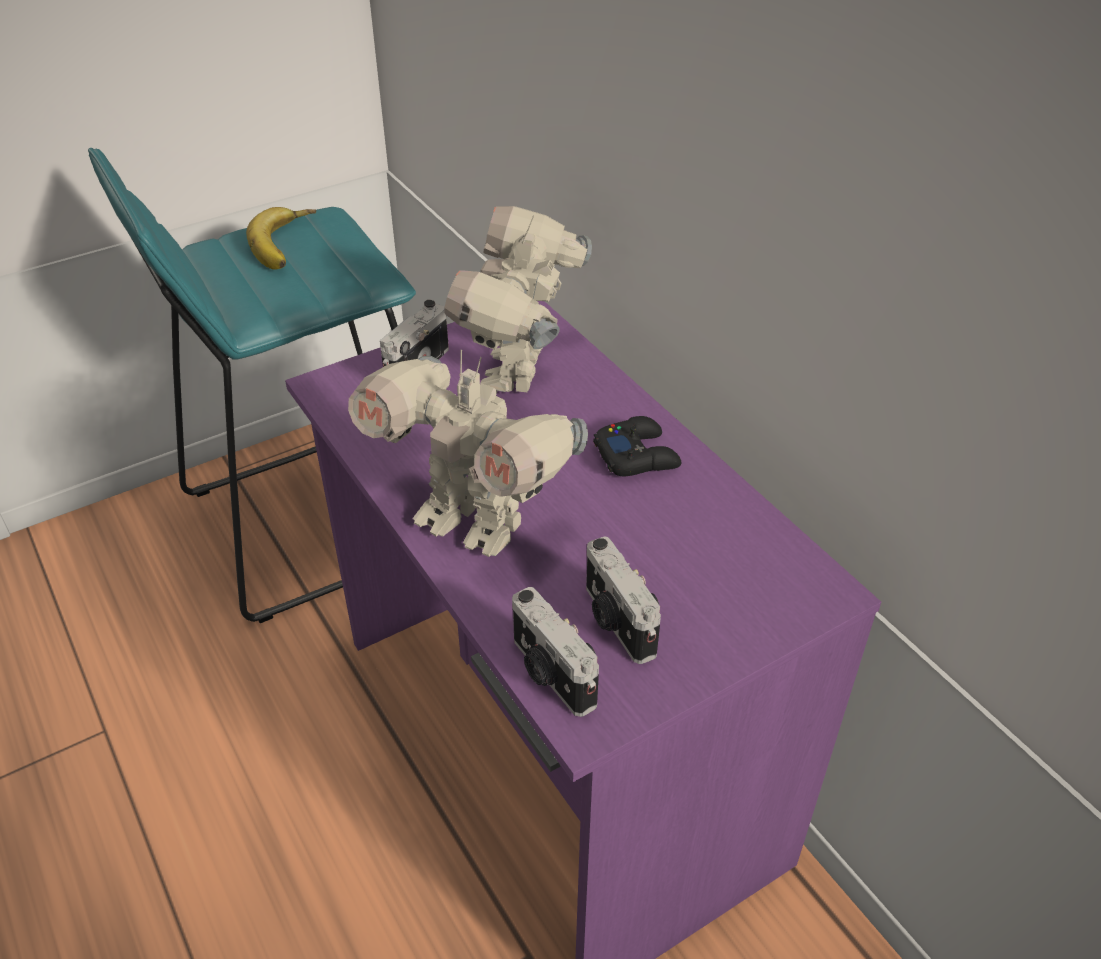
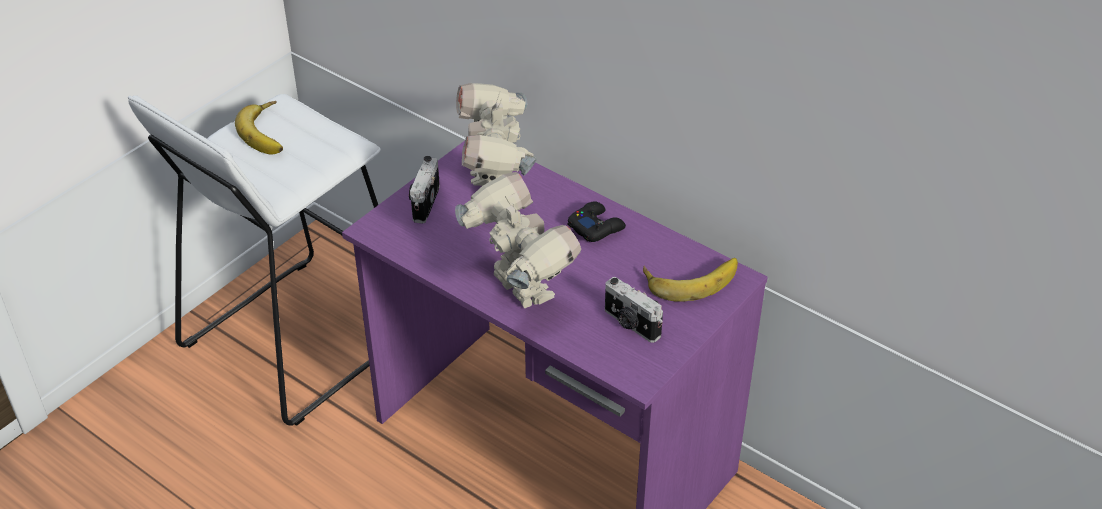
camera: 20 degrees left, 0 degrees up
(315, 518) = (296, 339): turquoise stool -> white stool
(473, 521) = (519, 290): toy robot -> toy robot turned 135 degrees counterclockwise
(550, 674) = (608, 360): camera -> none
(748, 571) = (690, 278): none -> banana

